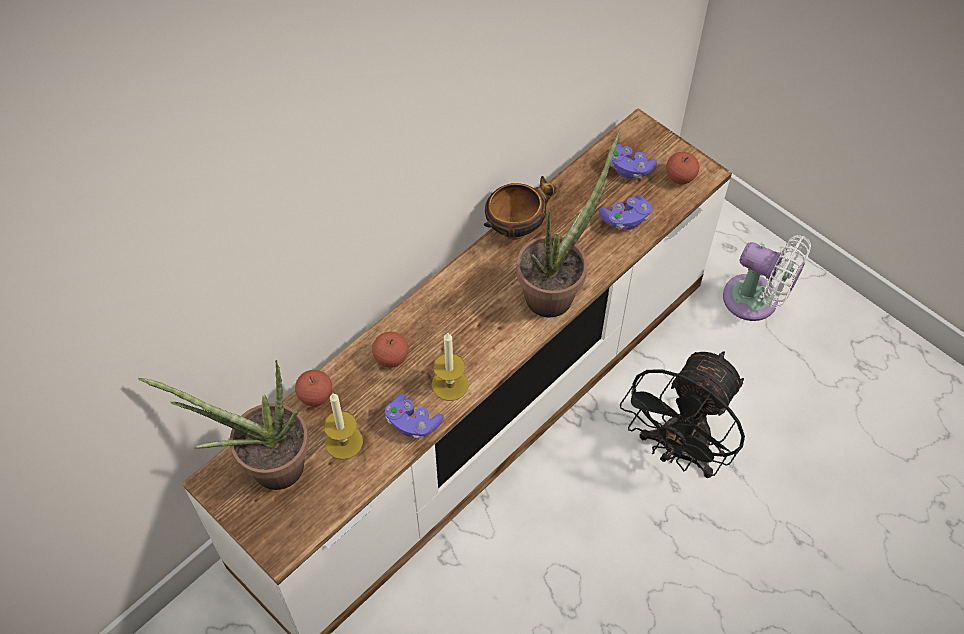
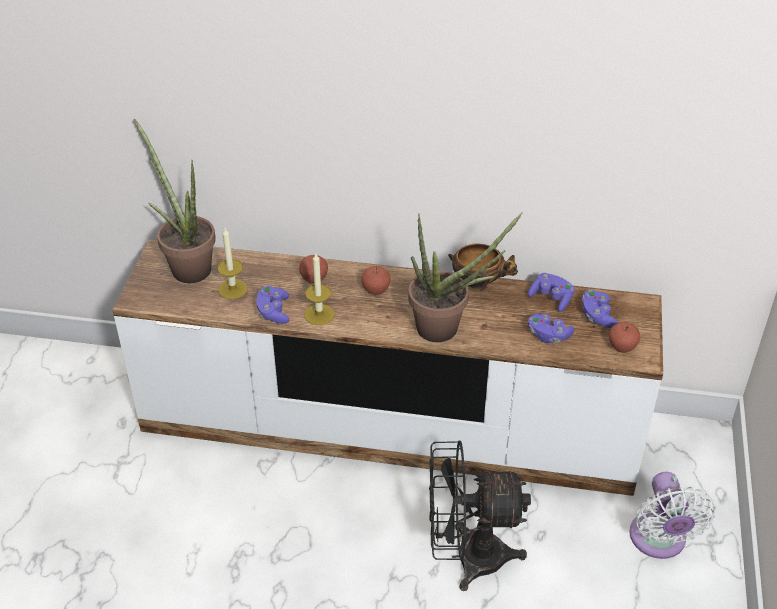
camera: 55 degrees right, 15 degrees down
(316, 396) = (255, 261): apple -> apple (376, 290)
(580, 186) = (551, 298): none -> purple game controller

